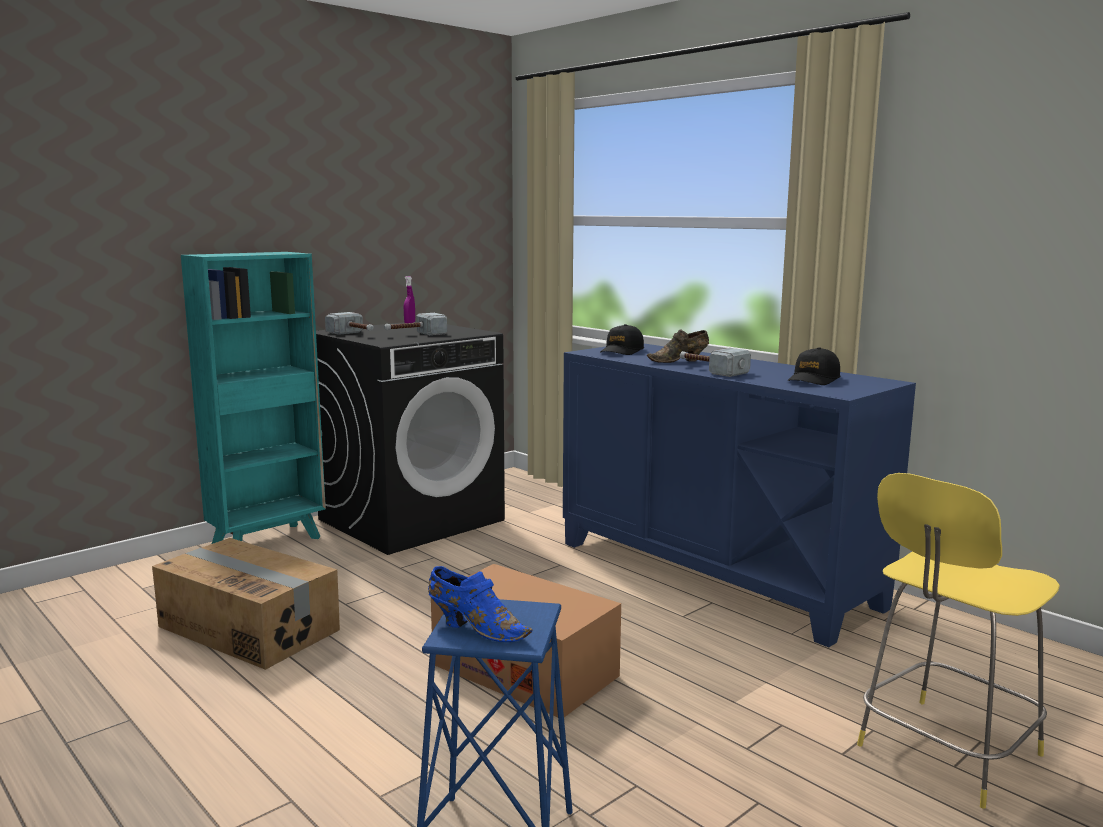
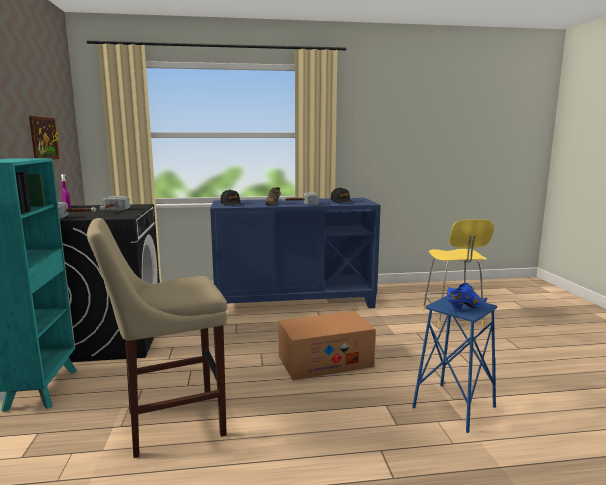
camera: 55 degrees left, 0 degrees up
(249, 628) = (169, 423): cardboard box -> beige stool
(401, 226) = (43, 138): none -> picture

